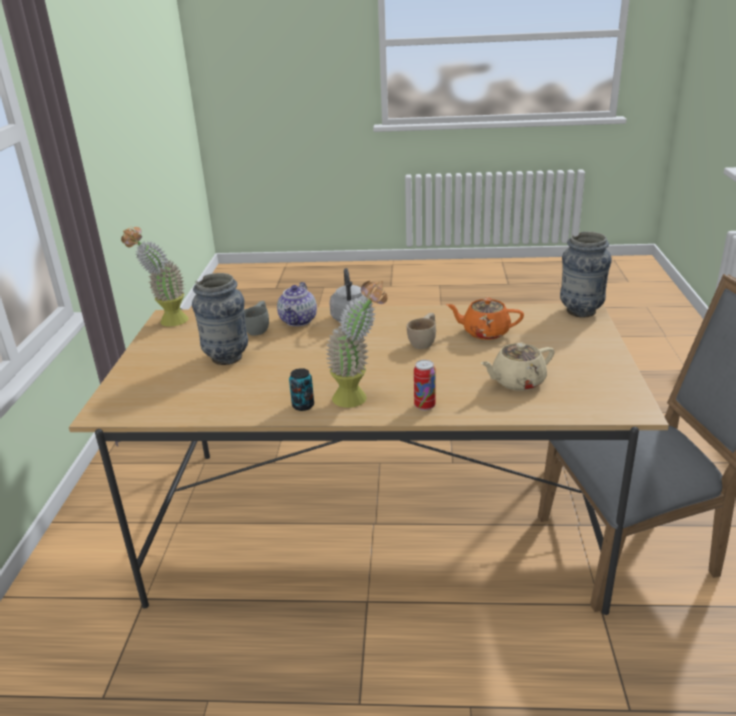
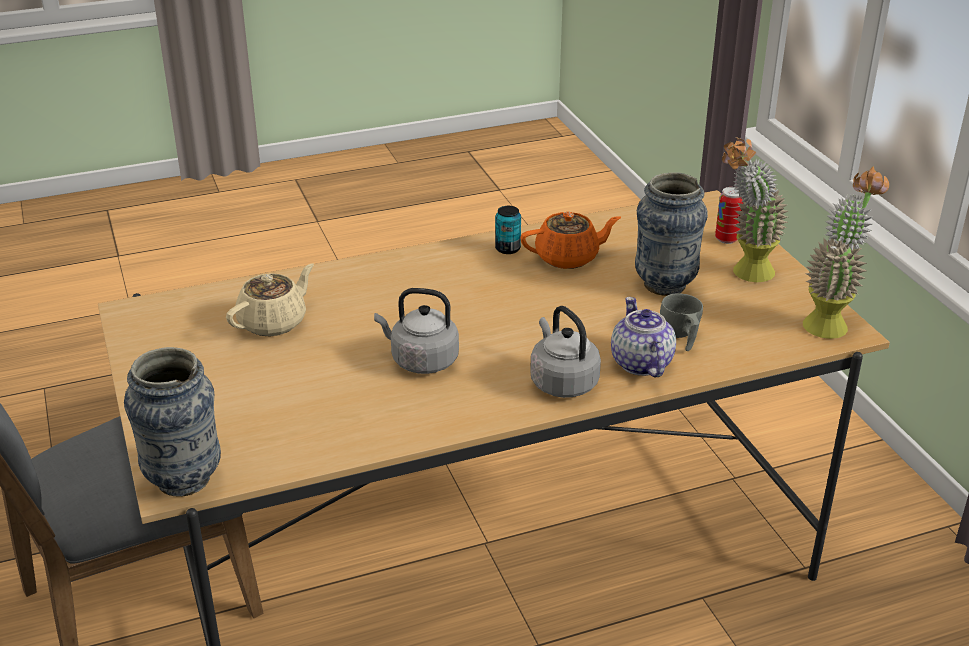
camera: 155 degrees right, 5 degrees up
(359, 398) = (453, 267): potted plant -> potted plant (744, 274)
(424, 406) = (373, 272): can -> can (726, 239)
(425, 342) = (421, 360): beige cup -> grey kettle
(484, 332) = (339, 396): orange teapot -> orange teapot (568, 257)

